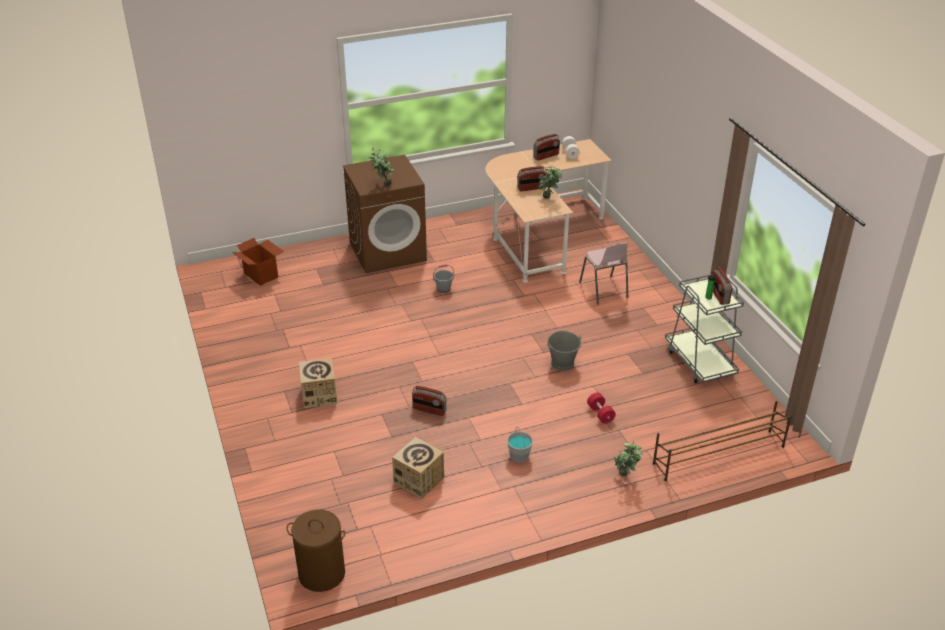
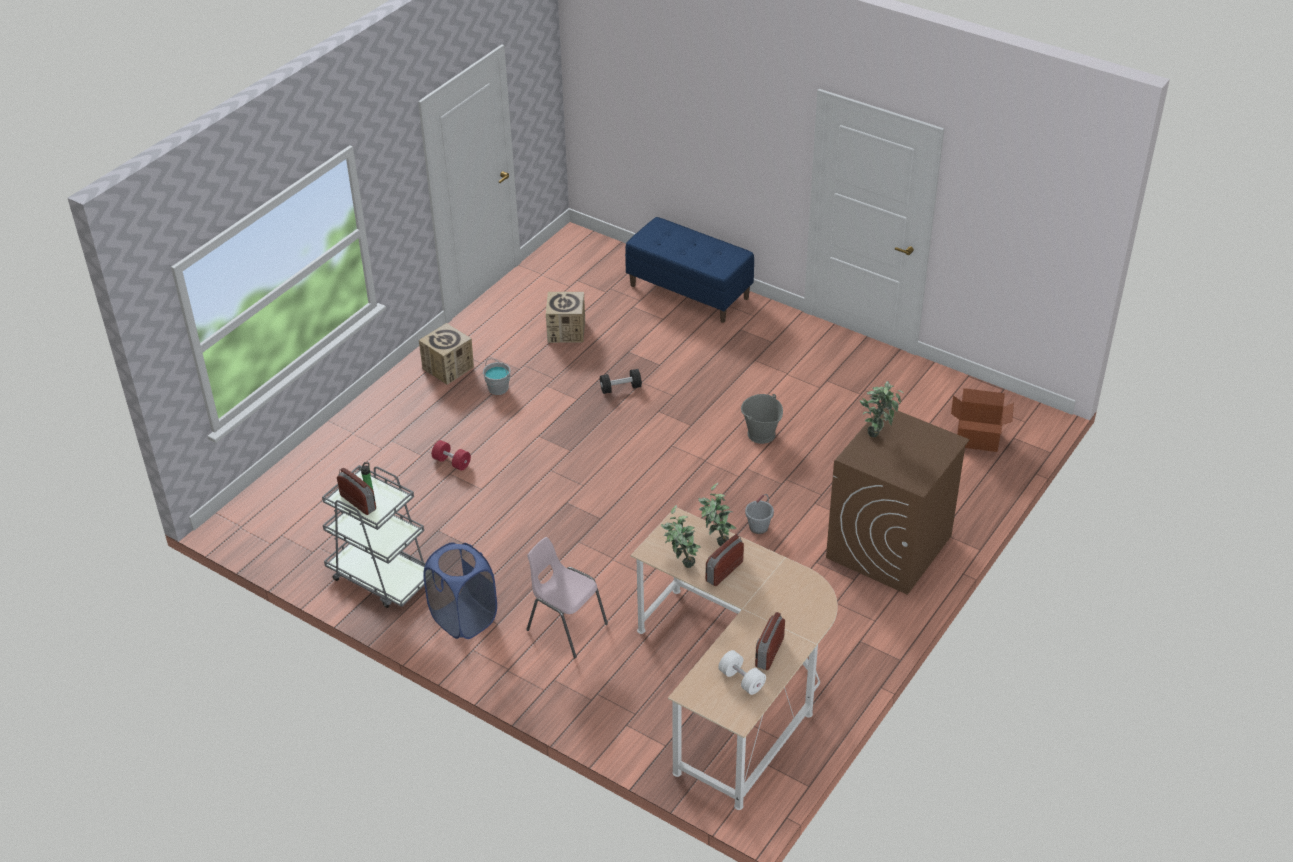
camera: 145 degrees right, 5 degrees up
(284, 465) = (690, 291): none -> blue bench
(319, 395) = (736, 353): cardboard box -> cardboard box (448, 368)
(321, 573) = (571, 247): brown laundry basket -> none
(429, 410) = (620, 388): radio -> black dumbbell
(563, 363) = (534, 499): grey bucket -> grey bucket (761, 434)
(626, 477) = (385, 414): potted plant -> potted plant (716, 540)
(661, 318) = (463, 618): none -> blue laundry basket
(718, 455) = (308, 476): brown shoe rack -> none

